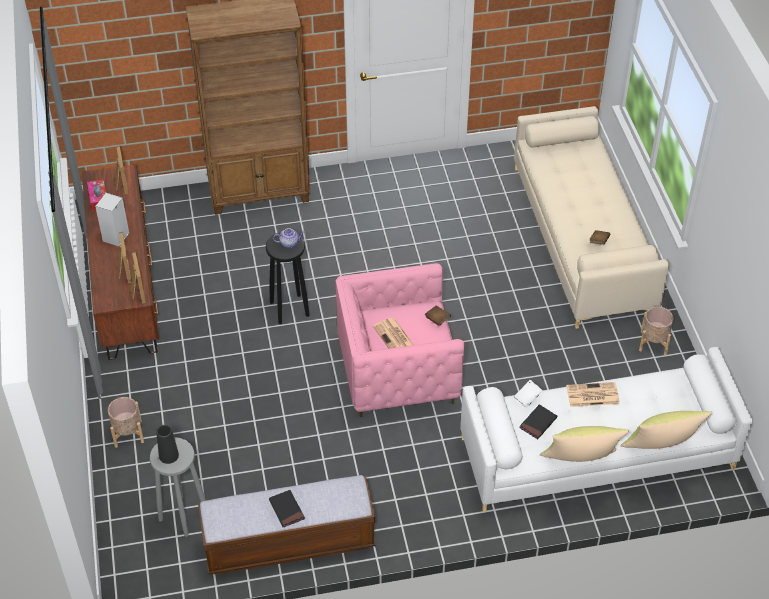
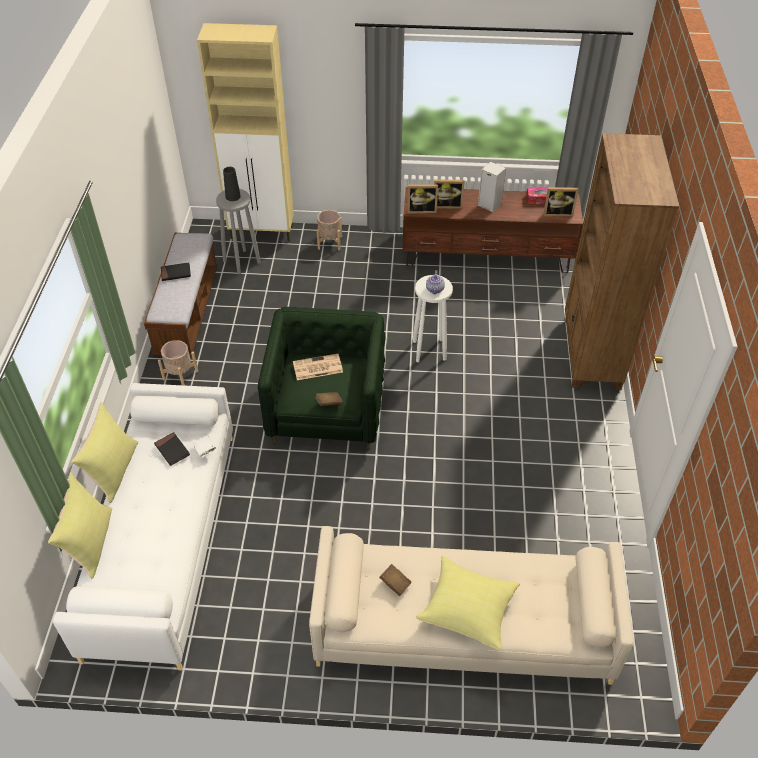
camera: 105 degrees right, 0 degrees up
(120, 510) = (263, 232): none -> beige cabinet
(289, 308) = (430, 350): black stool -> white stool
(397, 371) = (327, 410): pink armchair -> green armchair
(592, 395) = (181, 503): newspaper -> none
(599, 199) = (468, 609): none -> yellow pillow
(653, 342) = (278, 647): beige planter -> beige planter (180, 375)

